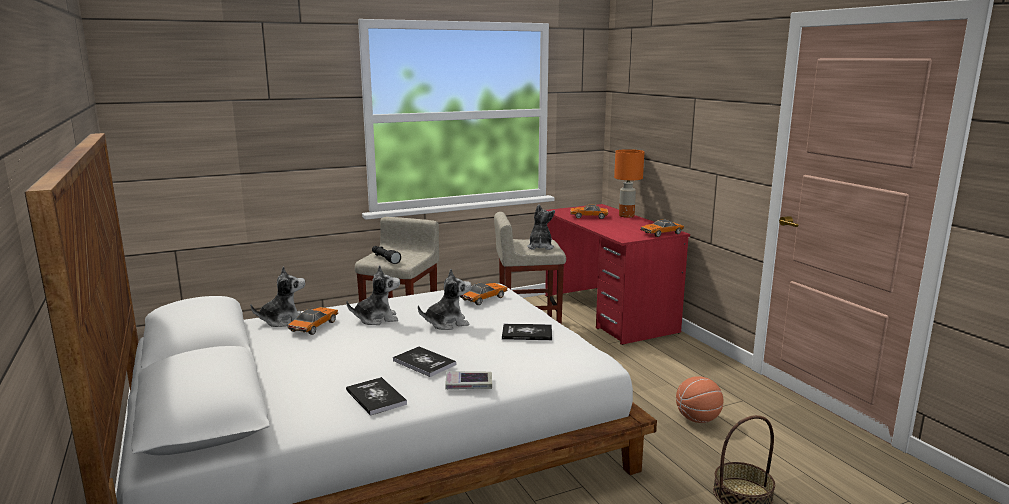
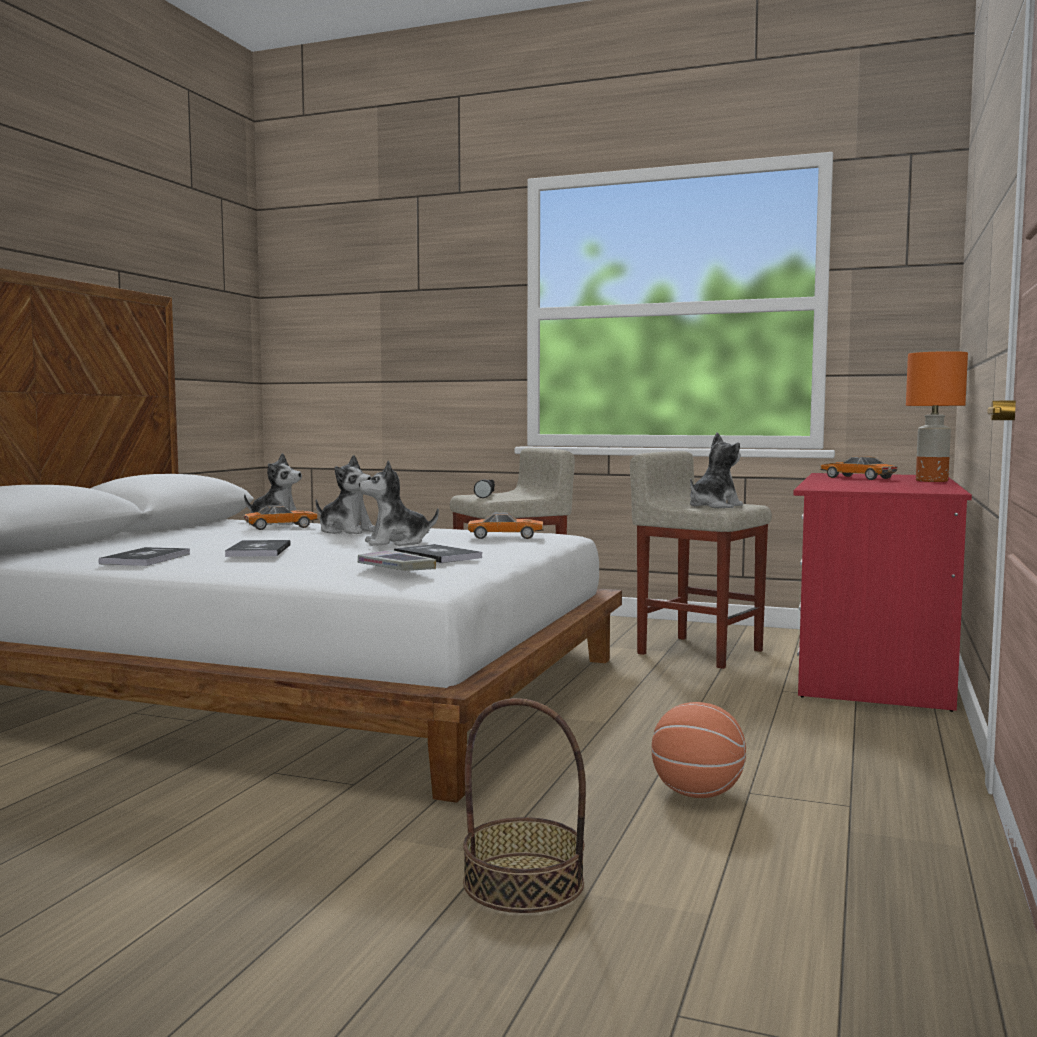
camera: 45 degrees right, 10 degrees down
(447, 323) = (396, 543): plush toy -> plush toy turned 135 degrees clockwise
(469, 384) = (237, 567): book -> book (396, 568)
(661, 233) = (912, 490): toy car -> none

